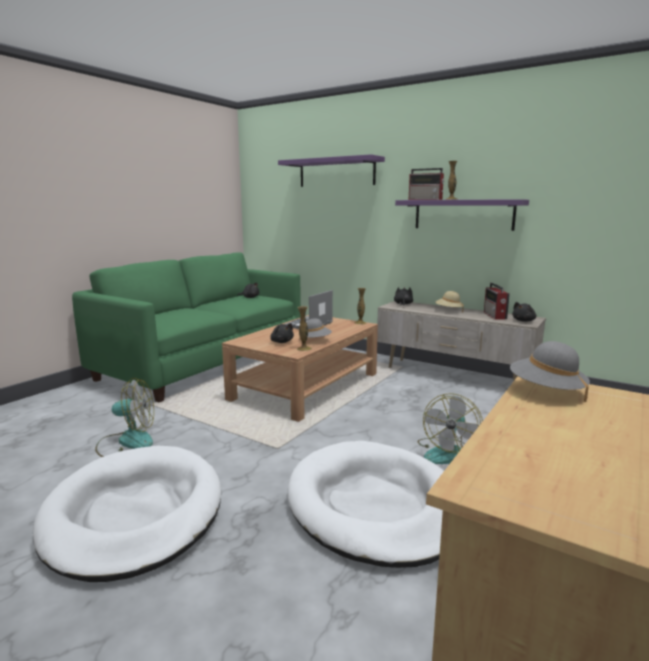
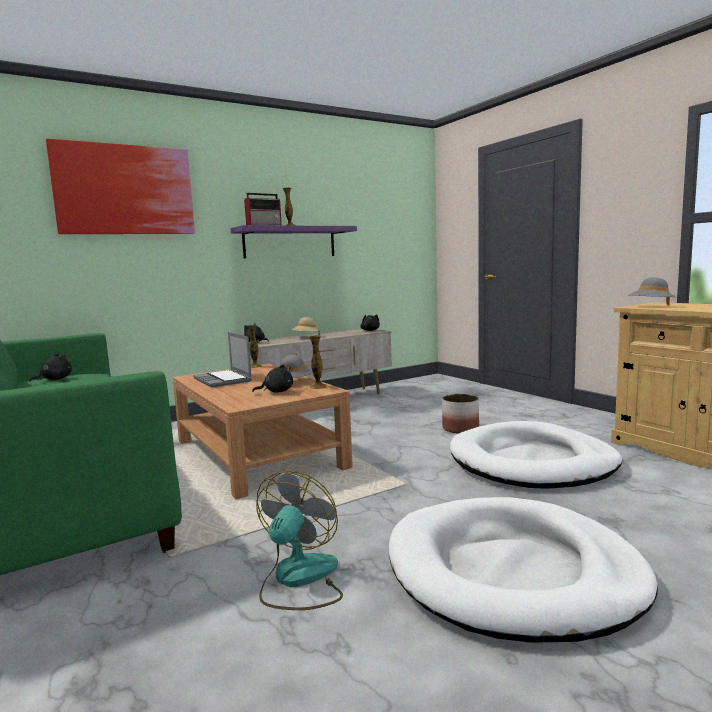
camera: 65 degrees left, 5 degrees down
(336, 172) = (125, 190): purple shelf -> picture
(446, 452) = (460, 429): fan -> planter
(494, 315) = (344, 332): radio -> none

